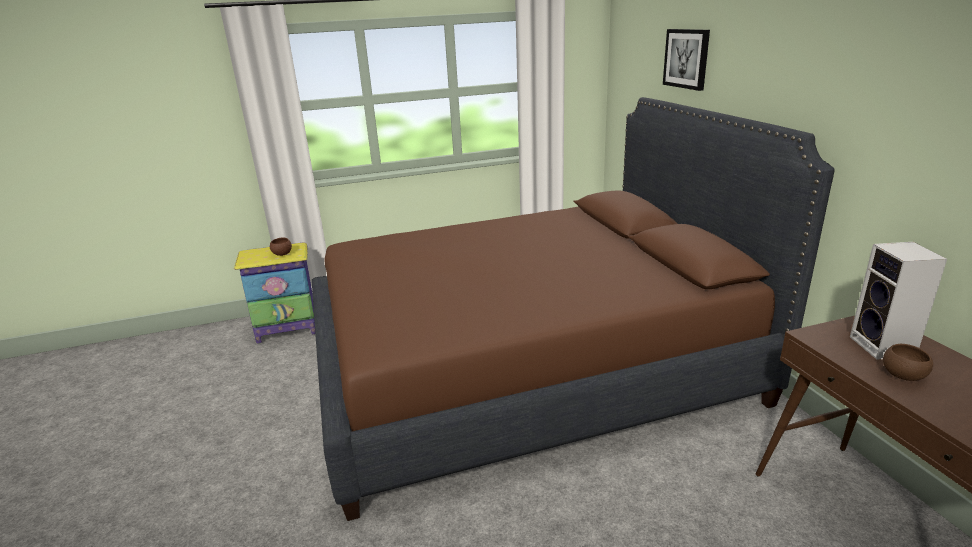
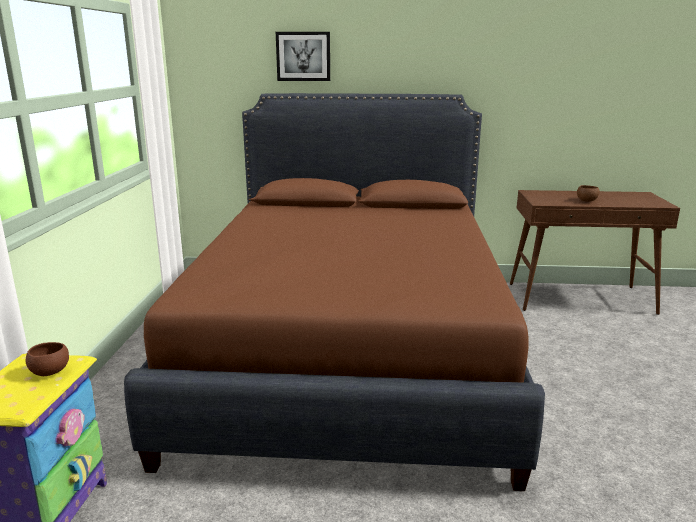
camera: 70 degrees left, 5 degrees down
(884, 347) = (558, 197): speaker -> none

